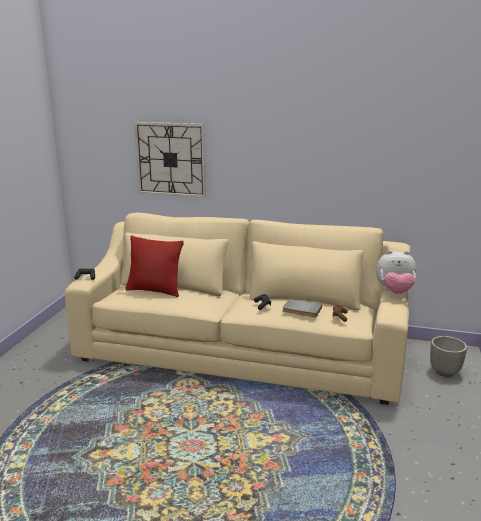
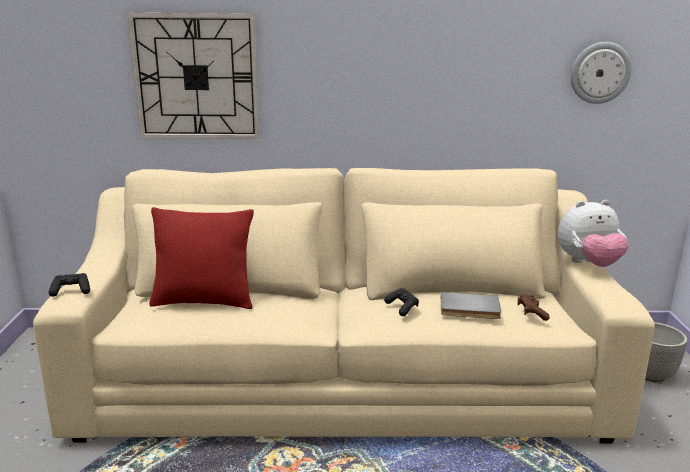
camera: 15 degrees left, 0 degrees up
(422, 166) = (600, 73): none -> wall clock

